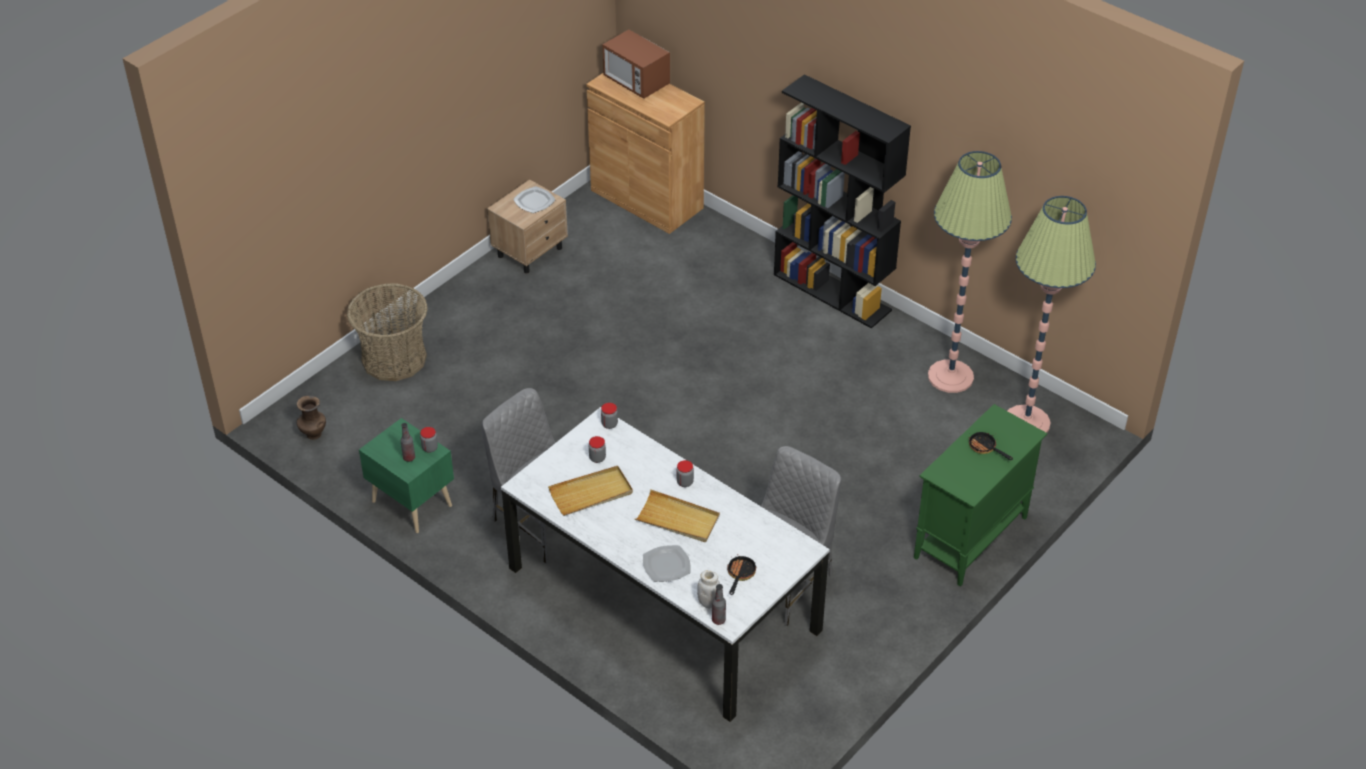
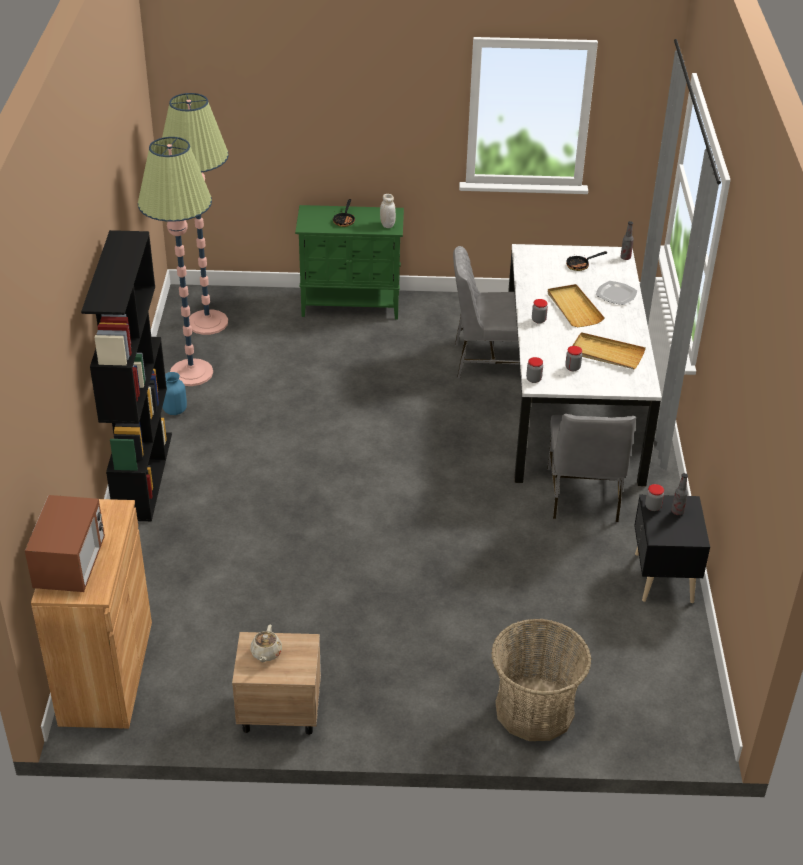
camera: 130 degrees left, 5 degrees down
(313, 434) = (683, 697): brown vase -> none
(412, 502) = (662, 578): green nightstand -> black nightstand
(535, 201) = (266, 653): plate -> beige teapot
(708, 602) = (618, 266): white jar -> white jar (387, 225)
(904, 344) = (175, 410): none -> blue vase

